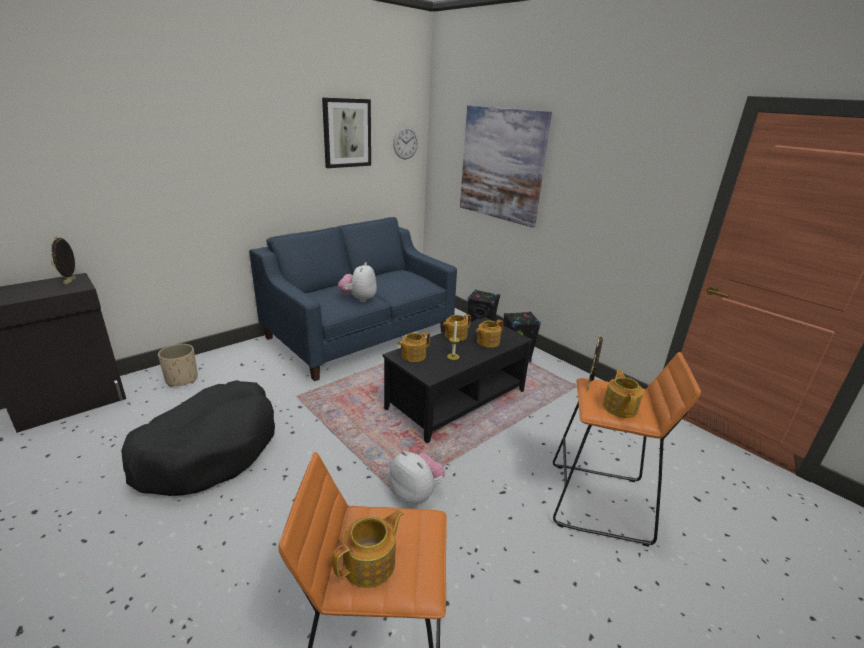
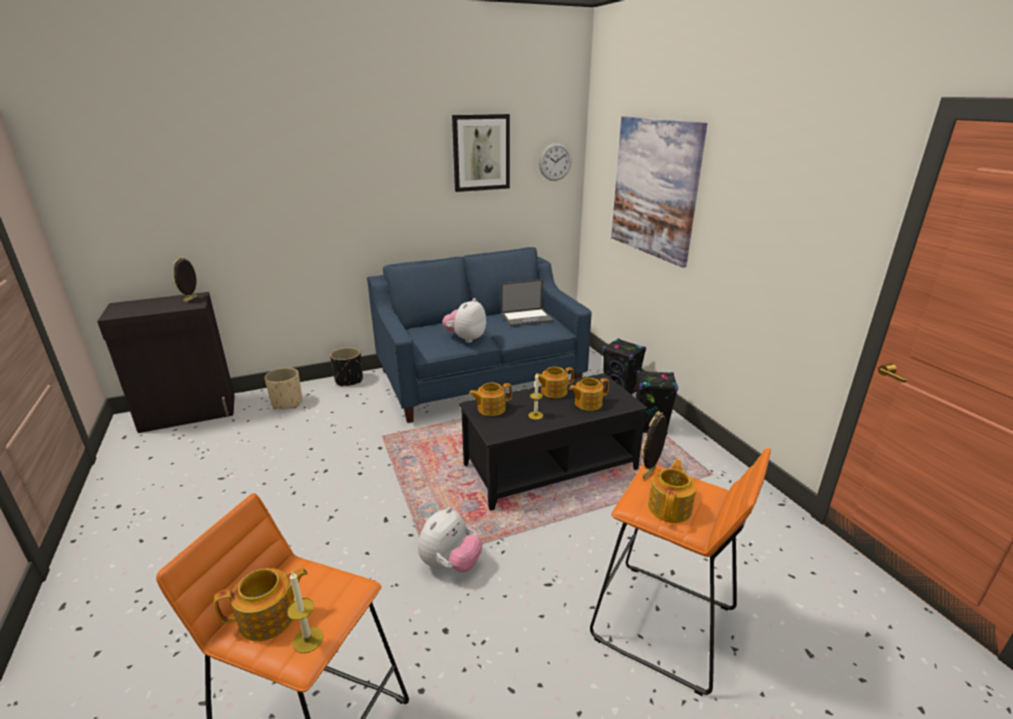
camera: 20 degrees right, 0 degrees up
(209, 449) = (277, 476): black dog bed -> none
(236, 350) = (349, 380): none -> black planter
(401, 278) = (527, 317): none -> laptop
(416, 493) = (450, 564): plush toy -> plush toy turned 60 degrees clockwise
(420, 572) = (308, 640): none -> candle

